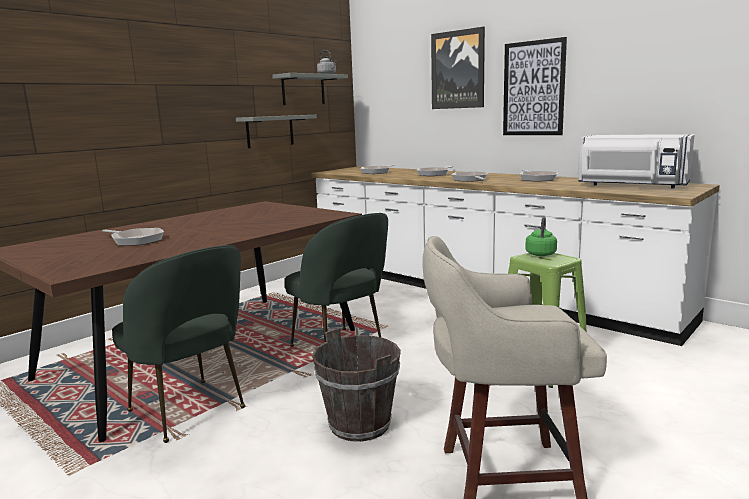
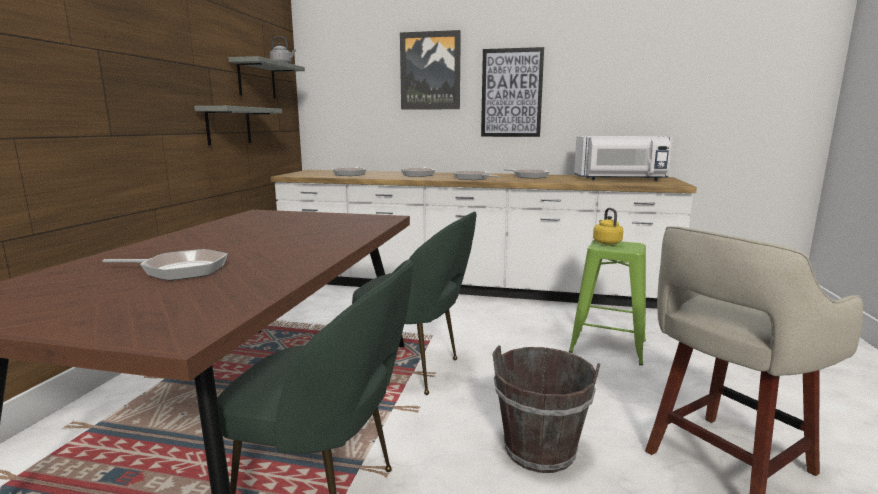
camera: 30 degrees left, 0 degrees up
(541, 254) = (606, 242): green kettle -> yellow kettle

